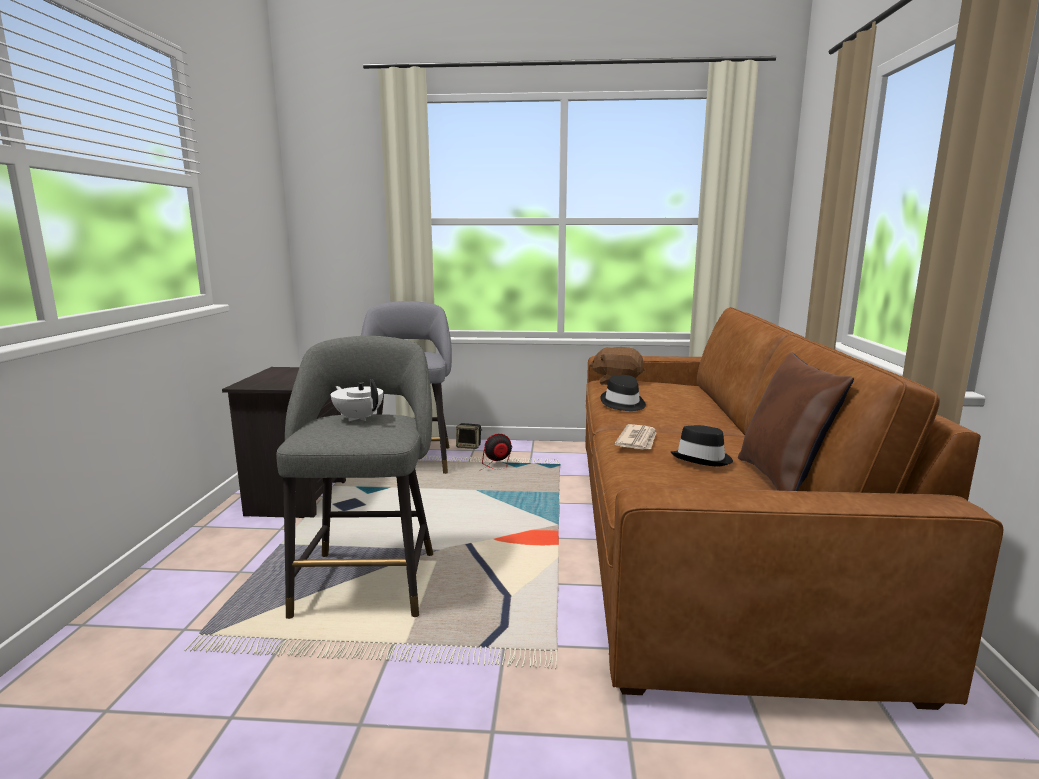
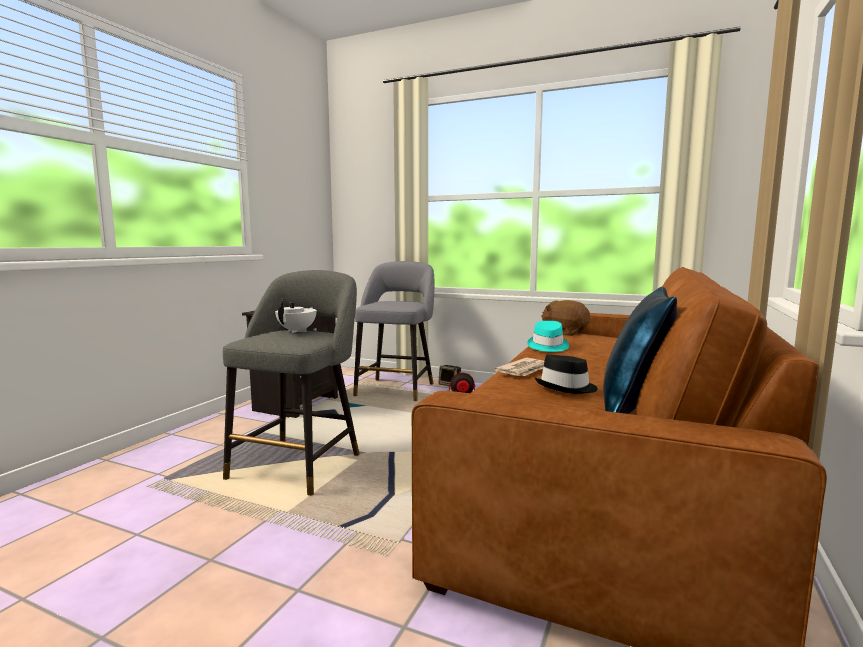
camera: 20 degrees right, 5 degrees down
(358, 418) = (297, 331): white teapot -> white teapot turned 45 degrees clockwise
(623, 403) = (547, 346): black hat -> turquoise hat
(783, 481) = (633, 414): brown pillow -> blue pillow

